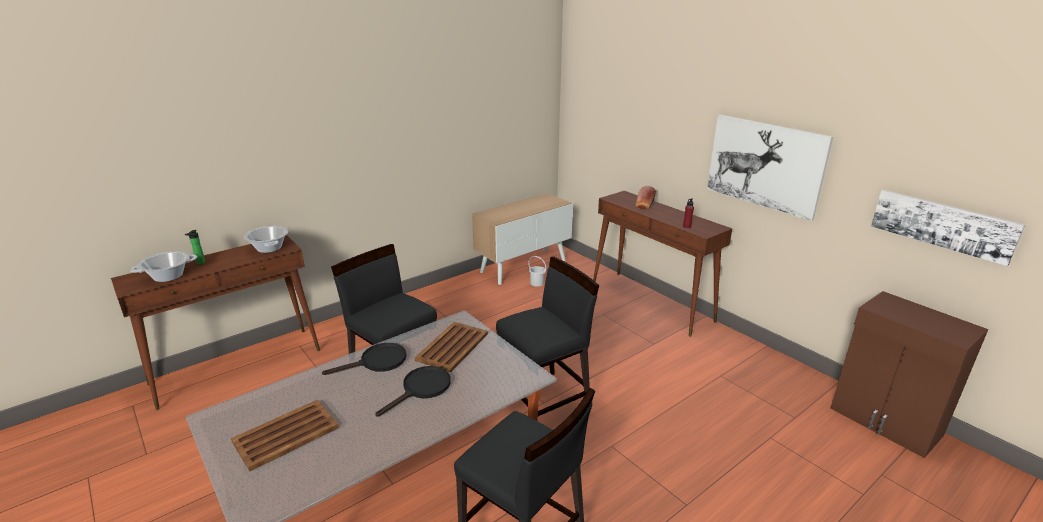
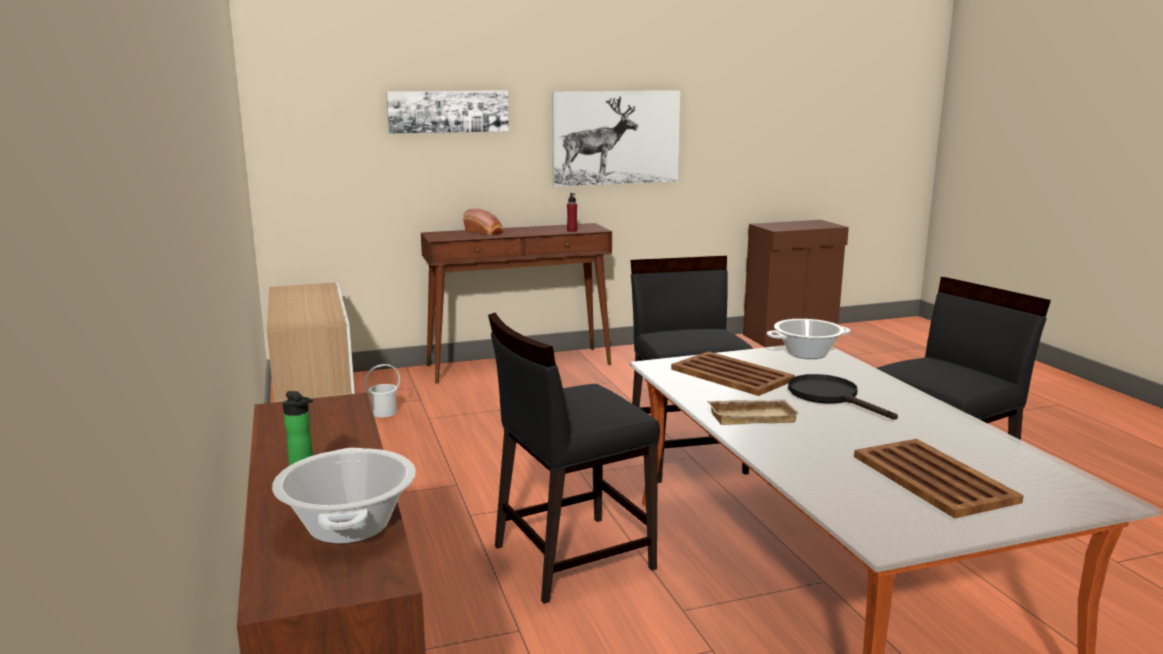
camera: 70 degrees left, 10 degrees down
(269, 248) = (318, 419): cooking pot -> cooking pot (807, 353)
(377, 362) = (752, 416): black frying pan -> beige tray
(942, 224) = (774, 147): picture -> picture (448, 111)

